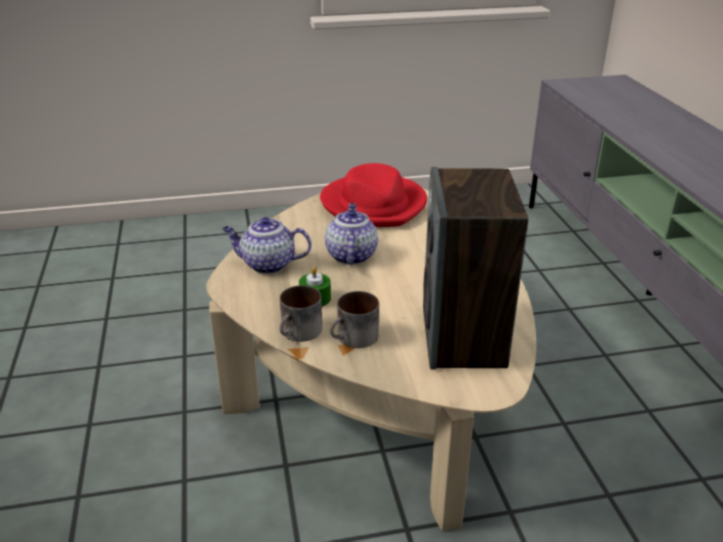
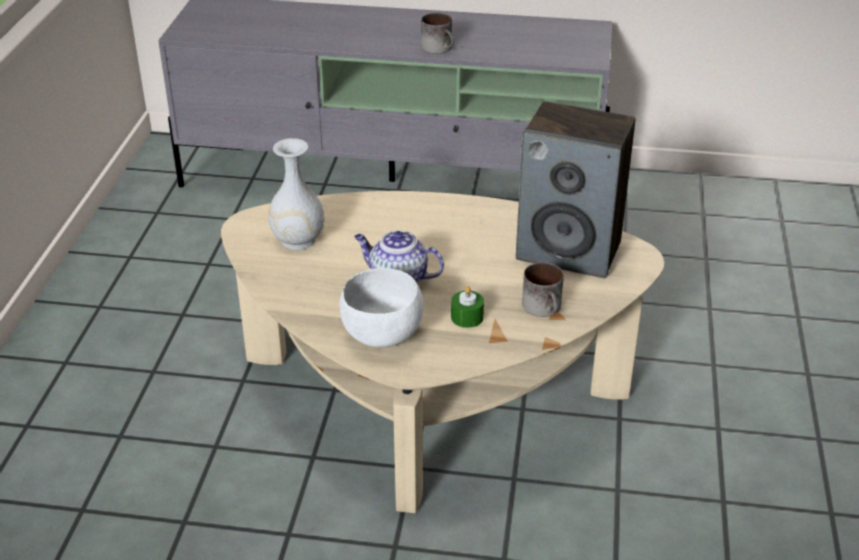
camera: 70 degrees left, 5 degrees up
(267, 265) = (382, 337): teapot -> white bowl
(300, 333) = (521, 337): mug -> mug (440, 48)
(374, 205) = (297, 240): red hat -> white vase

